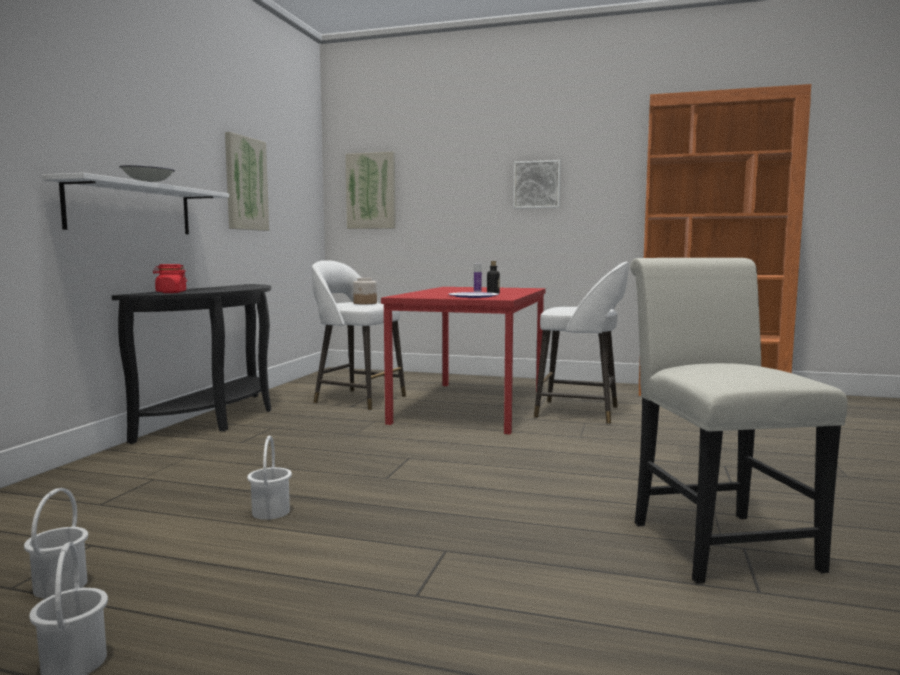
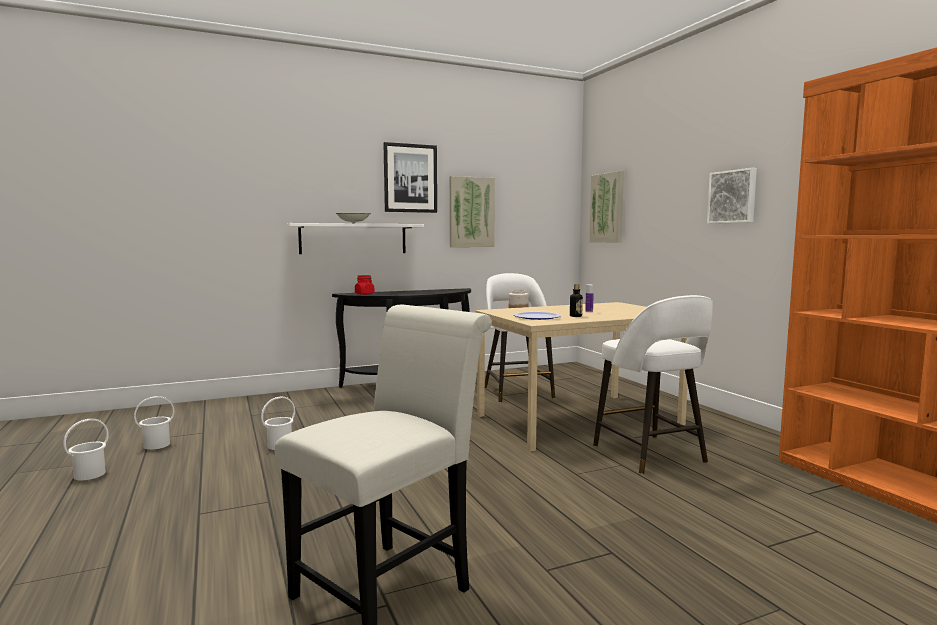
camera: 50 degrees right, 0 degrees up
(188, 127) = (410, 178): none -> picture
(471, 405) = (579, 419): red dining table -> beige dining table

